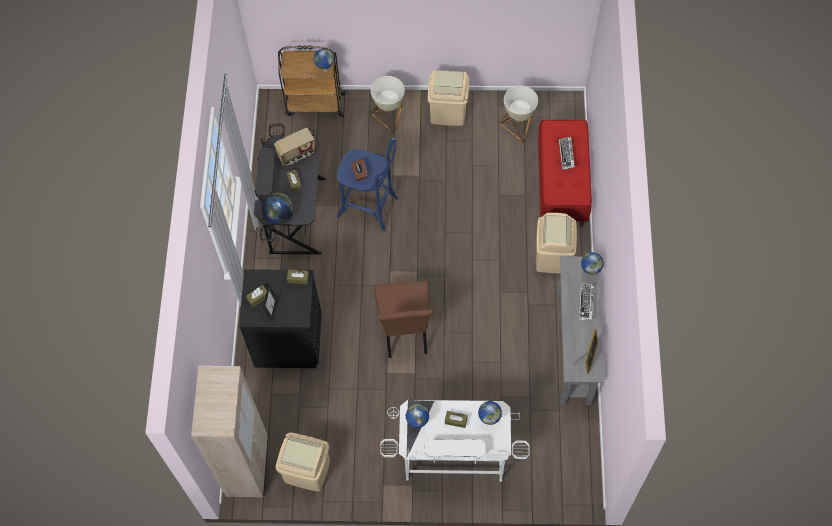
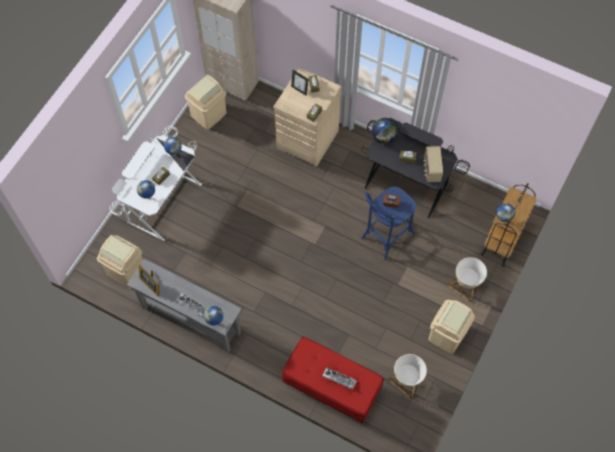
camera: 115 degrees right, 0 degrees up
(288, 340) = (308, 140): black dresser -> beige dresser
(404, 327) = (274, 215): brown chair -> none
(552, 257) = (272, 345): beige trash can -> beige trash can (126, 270)

